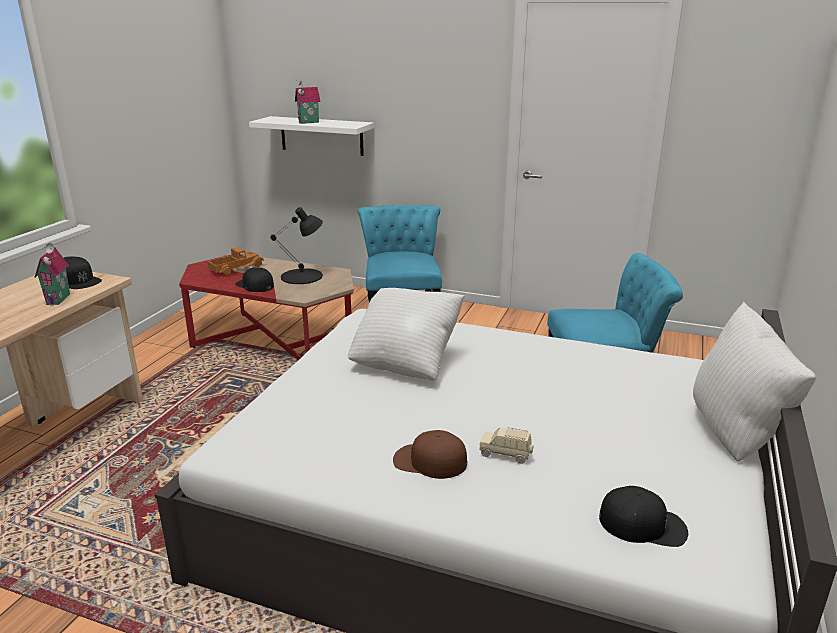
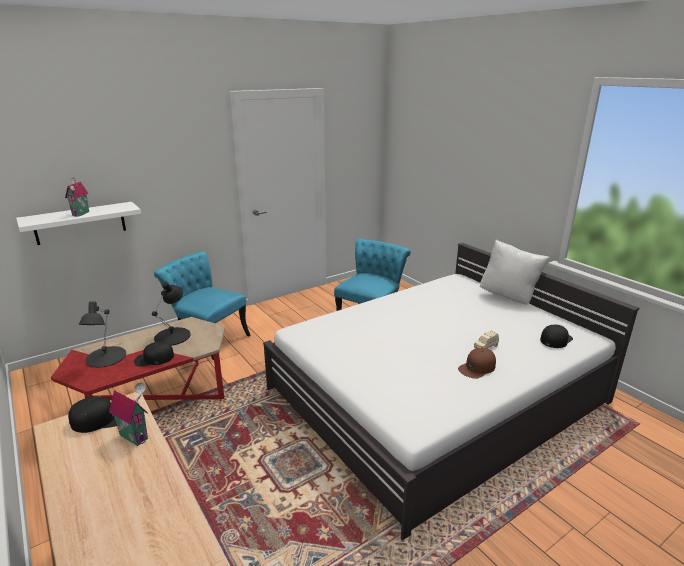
camera: 55 degrees left, 0 degrees up
(236, 268) = (105, 357): toy truck -> black table lamp
(406, 361) = (370, 339): white pillow -> none

